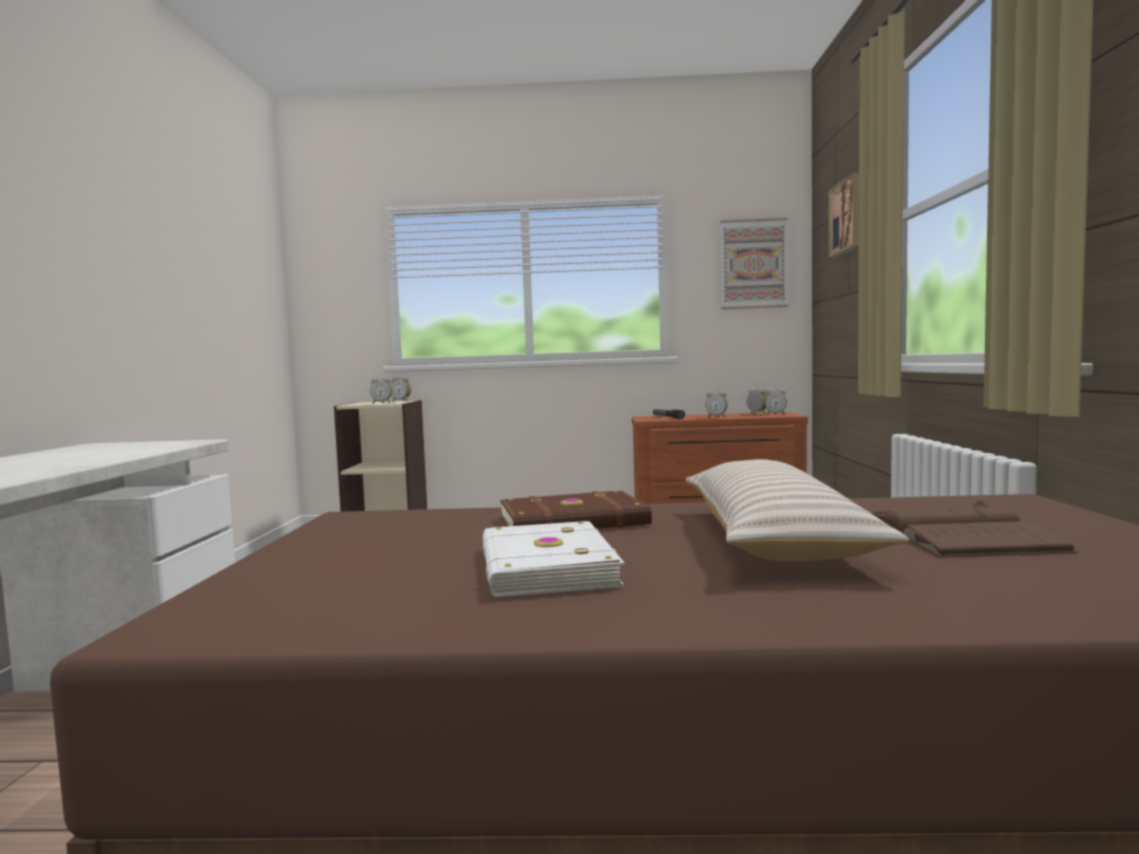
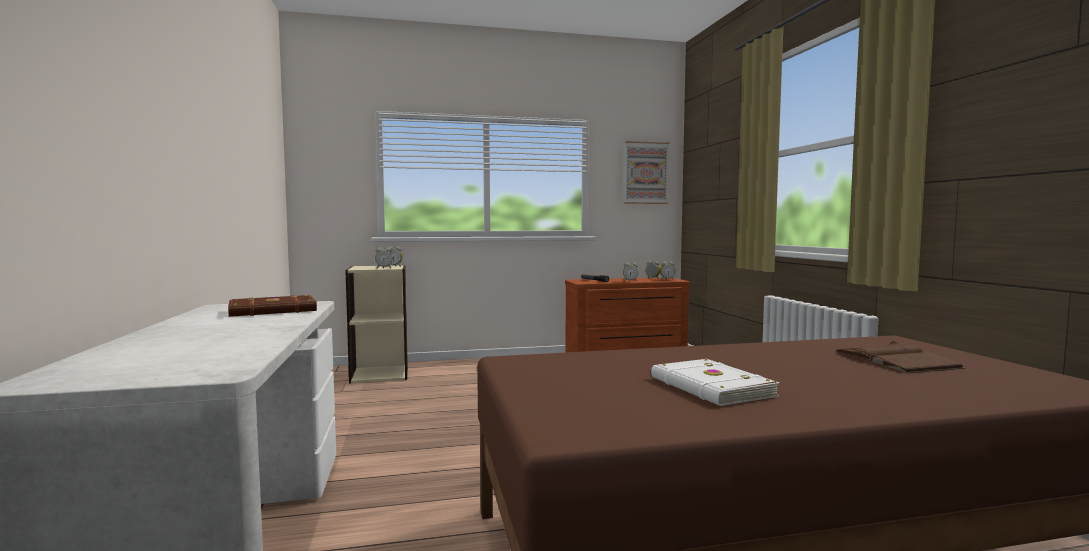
camera: 15 degrees left, 0 degrees up
(574, 521) = (672, 359): brown book -> brown book (273, 310)
(773, 538) = (806, 366): beige pillow -> none
(848, 216) = (721, 148): picture -> none

